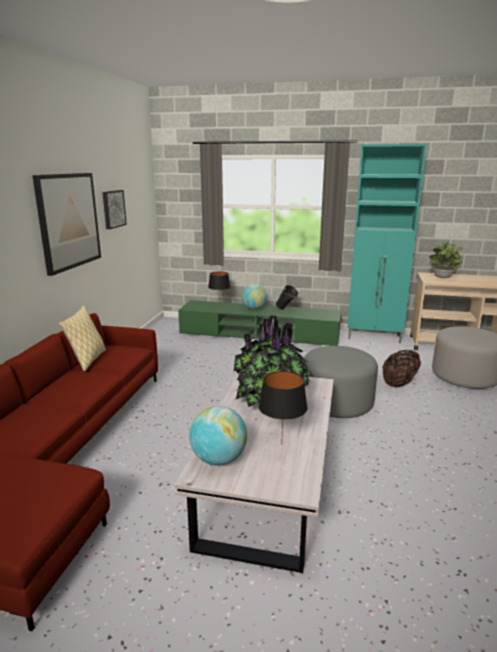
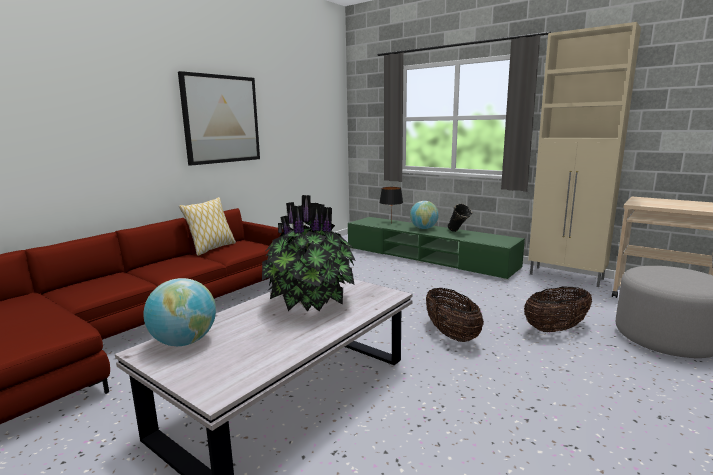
camera: 25 degrees right, 5 degrees down
(113, 209) = (283, 116): picture -> none
(281, 444) = (263, 342): black table lamp -> none
(337, 402) = (451, 334): grey ottoman -> basket
(374, 337) = (567, 277): turquoise cabinet -> beige cabinet
(442, 277) = (662, 202): potted plant -> none

